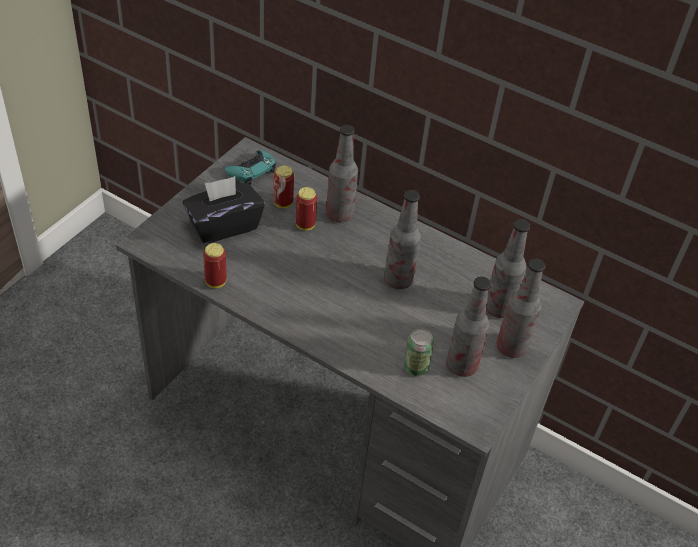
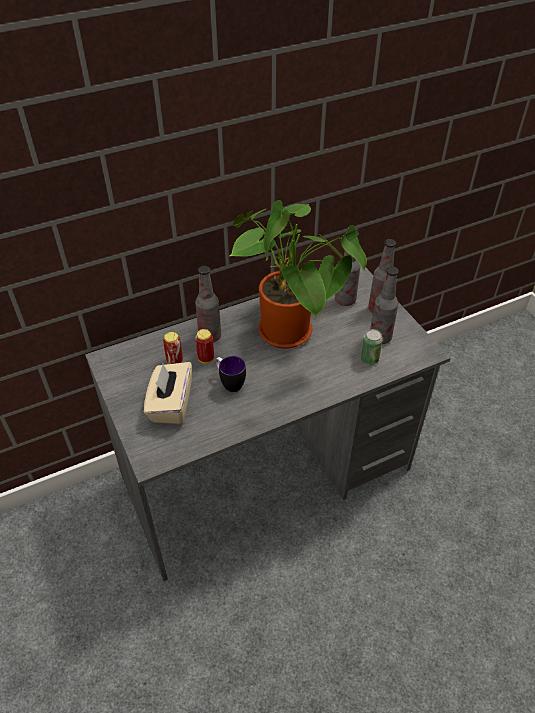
camera: 55 degrees left, 0 degrees up
(216, 282) = (225, 432): can -> none
(224, 225) = (171, 405): black tissue box -> beige tissue box
(252, 171) = (126, 365): turquoise game controller -> none
(285, 258) = (229, 383): none -> mug
(398, 280) = (291, 334): bottle -> potted plant

